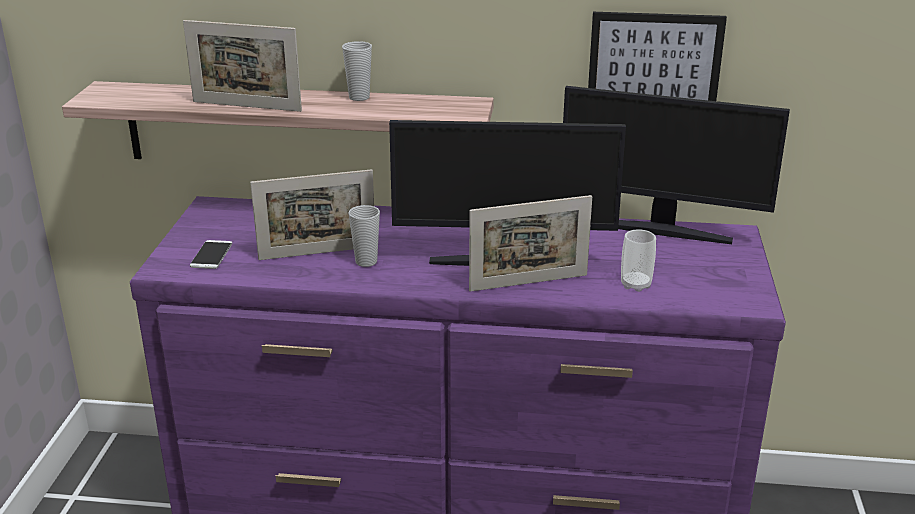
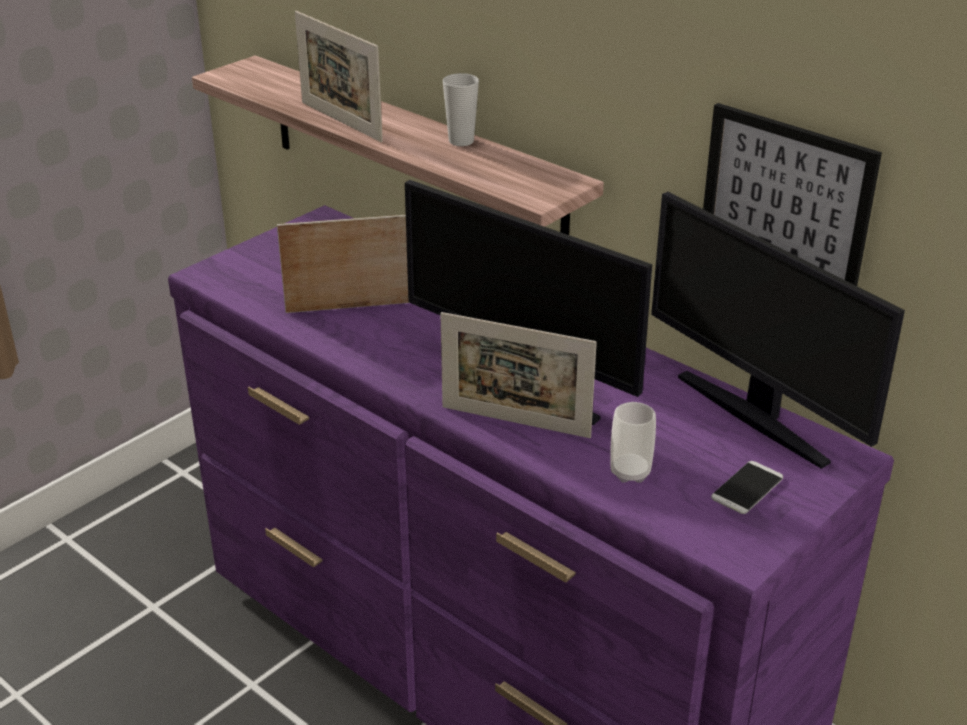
camera: 35 degrees right, 5 degrees up
(211, 255) = (260, 274): phone -> phone (747, 488)
(317, 253) = (354, 307): picture frame -> picture frame turned 150 degrees clockwise
(366, 262) = (386, 334): cup -> none

